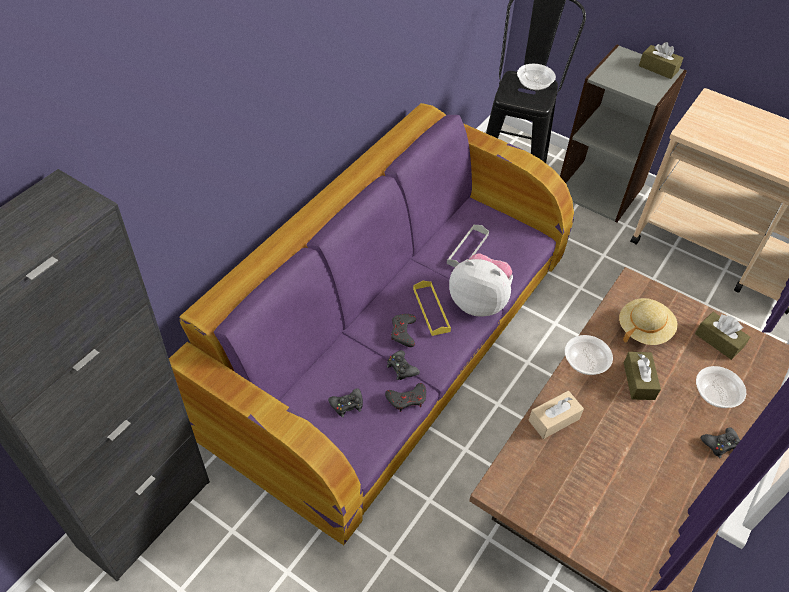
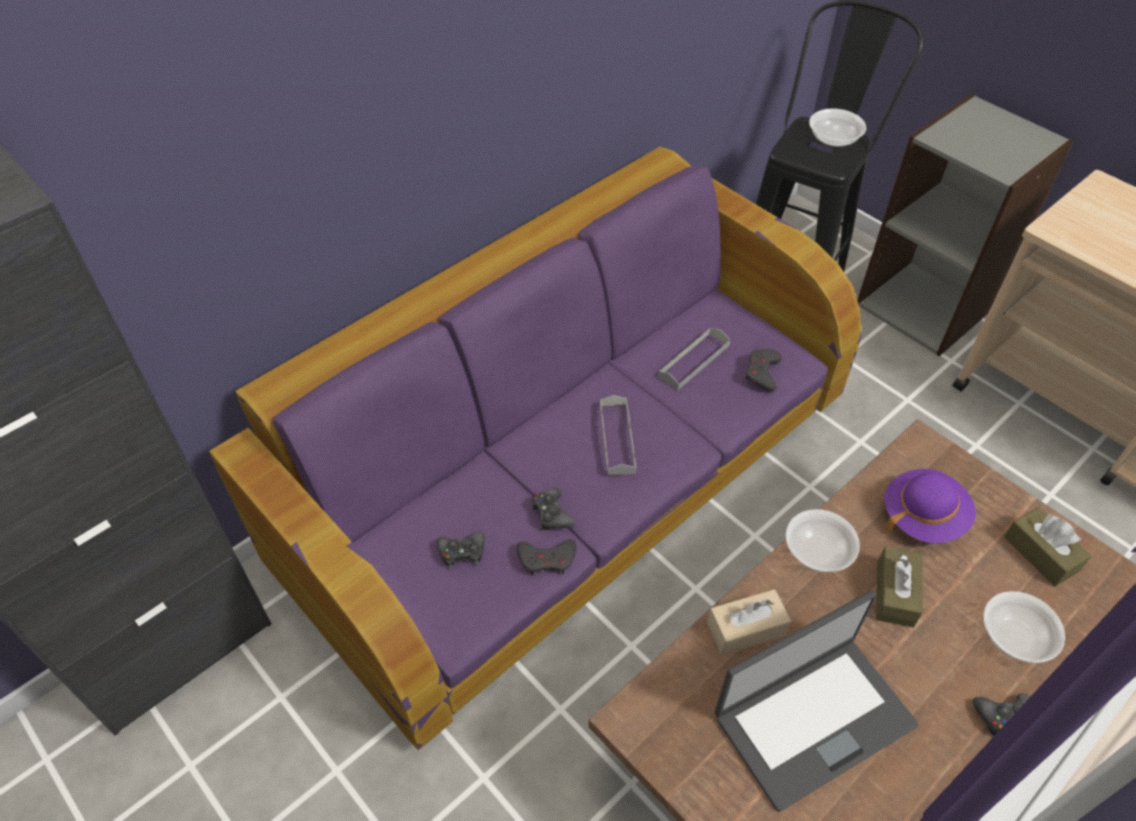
camera: 15 degrees right, 0 degrees up
(403, 332) = (569, 463): grey game controller -> grey game controller (762, 372)
(431, 310) = (617, 438): yellow tray -> grey tray
(479, 302) = (689, 437): plush toy -> none
(609, 467) = (812, 718): none -> laptop
(643, 329) = (923, 517): beige hat -> purple hat
(658, 68) = (1028, 133): brown tissue box -> none

